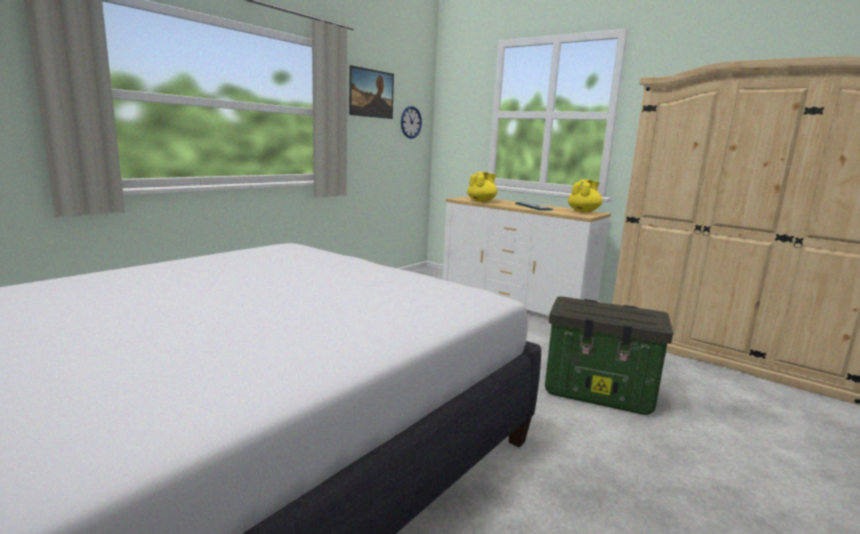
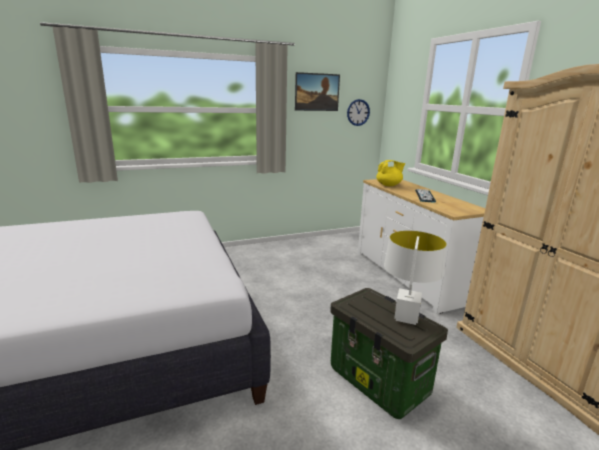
camera: 30 degrees right, 5 degrees up
(584, 211) = (467, 207): yellow teapot -> none
(628, 310) = (406, 317): none -> white table lamp

